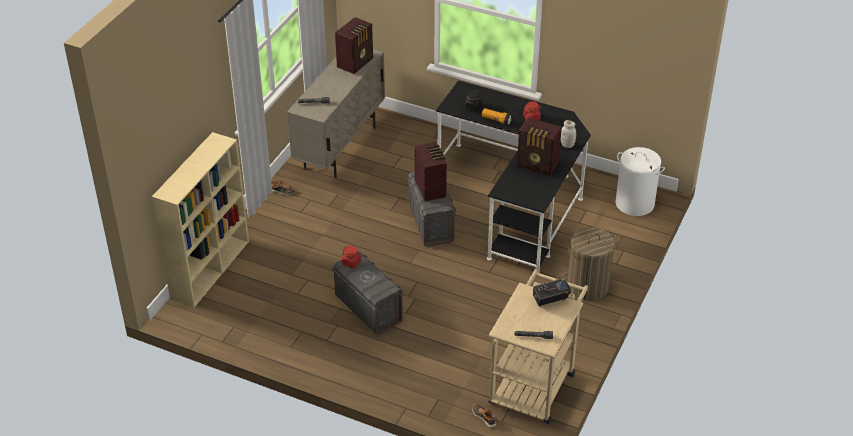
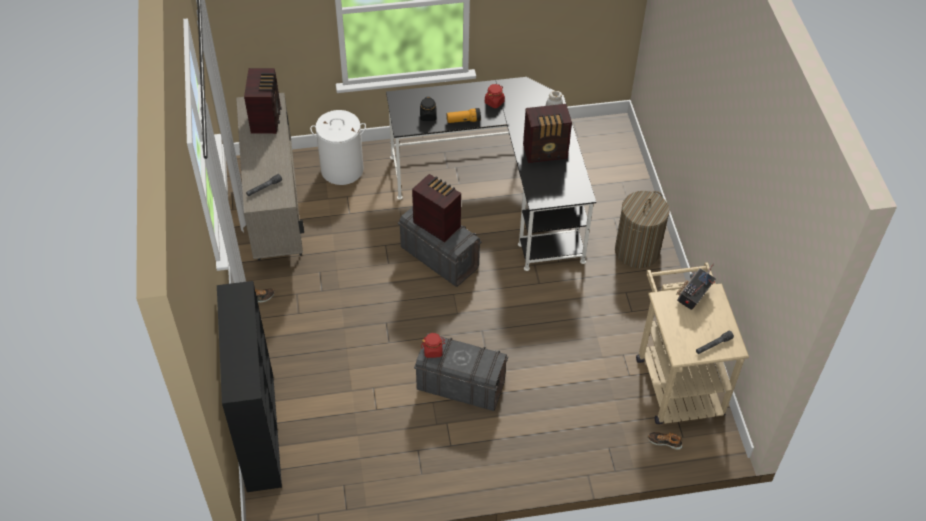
camera: 35 degrees left, 10 degrees up
(210, 269) = (260, 431): beige bookcase -> black bookcase
(635, 203) = (605, 142): white laundry basket -> white laundry basket (342, 169)

